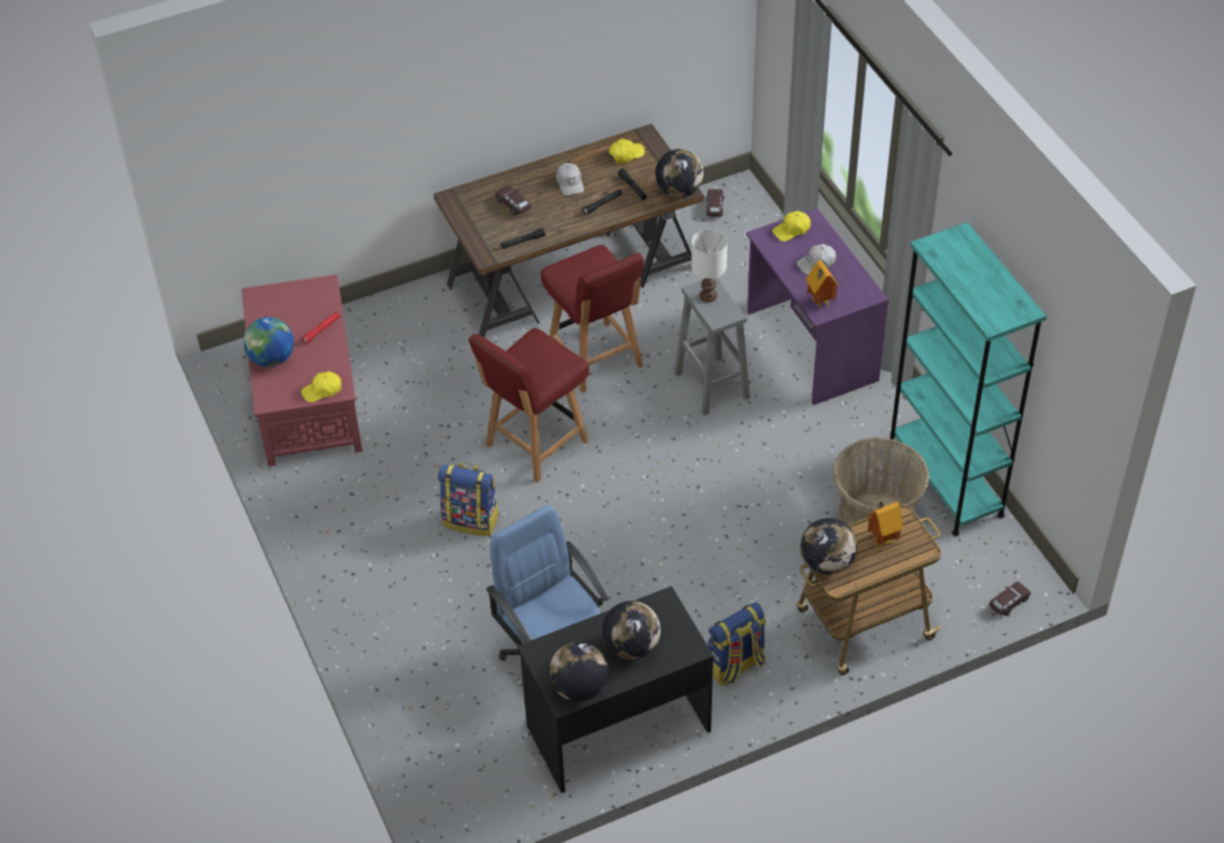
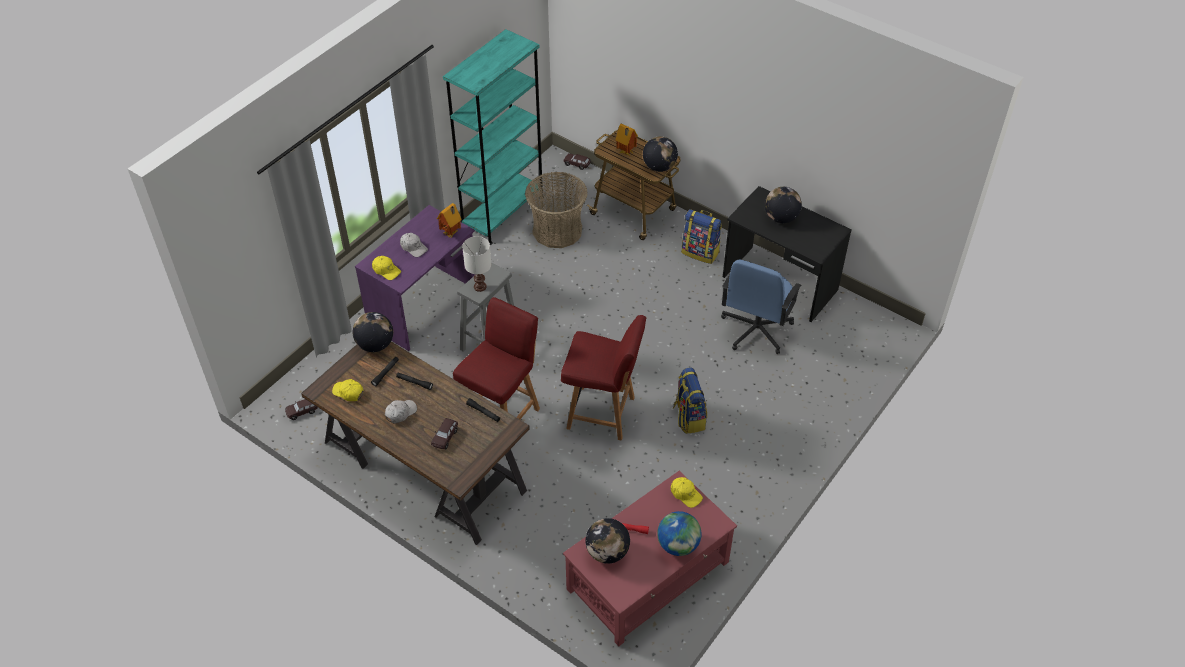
camera: 120 degrees left, 0 degrees up
(579, 688) = (825, 228): globe -> globe (607, 552)

